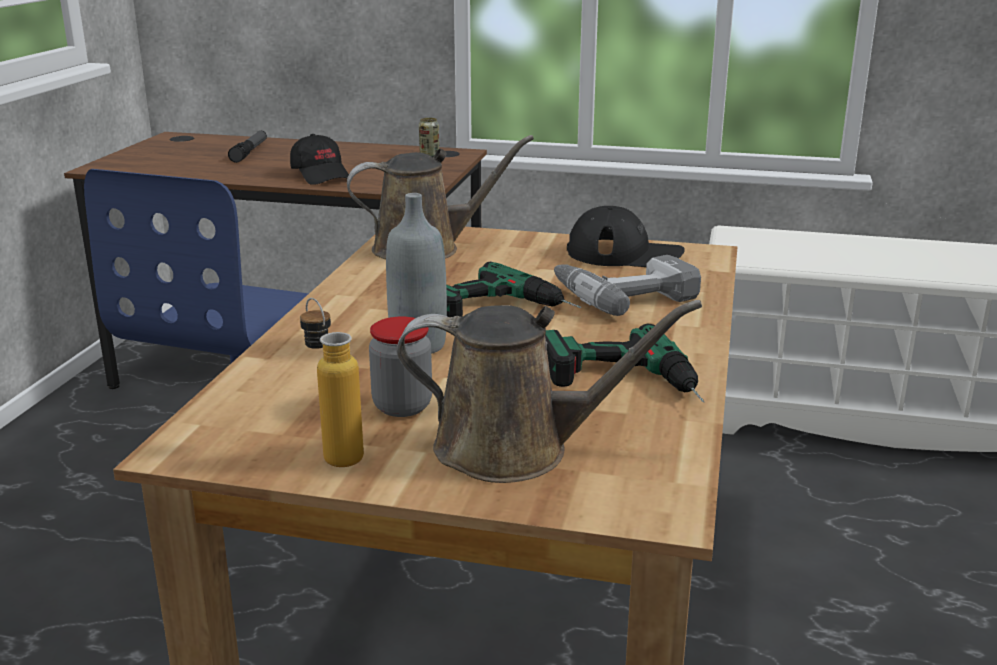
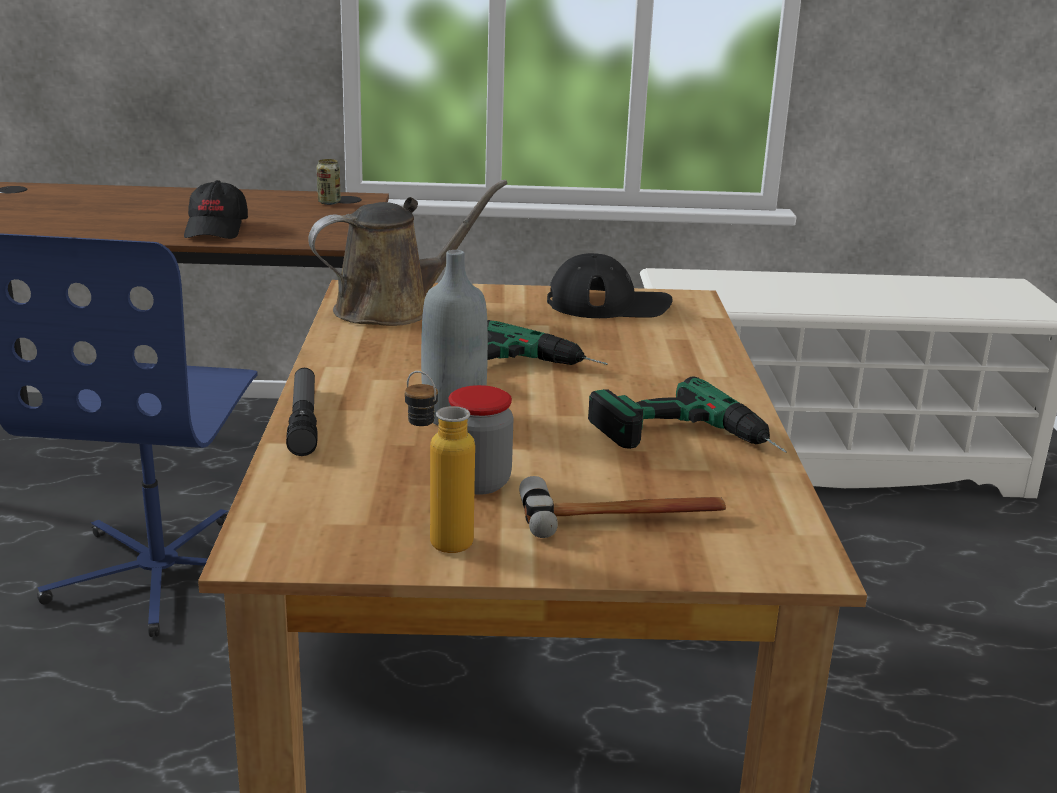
camera: 15 degrees left, 0 degrees up
(249, 152) = (110, 204): flashlight -> flashlight (303, 420)
(321, 175) = (217, 229): black cap -> black cap turned 45 degrees clockwise
(515, 449) = (623, 517): brown watering can -> hammer
(623, 294) = (633, 347): power drill -> none

